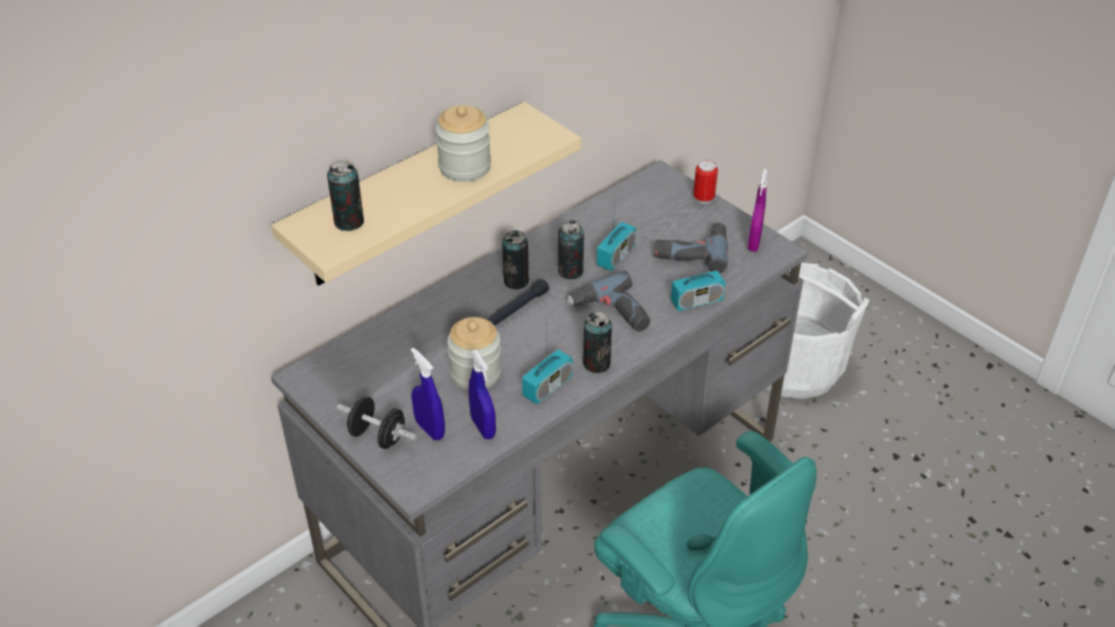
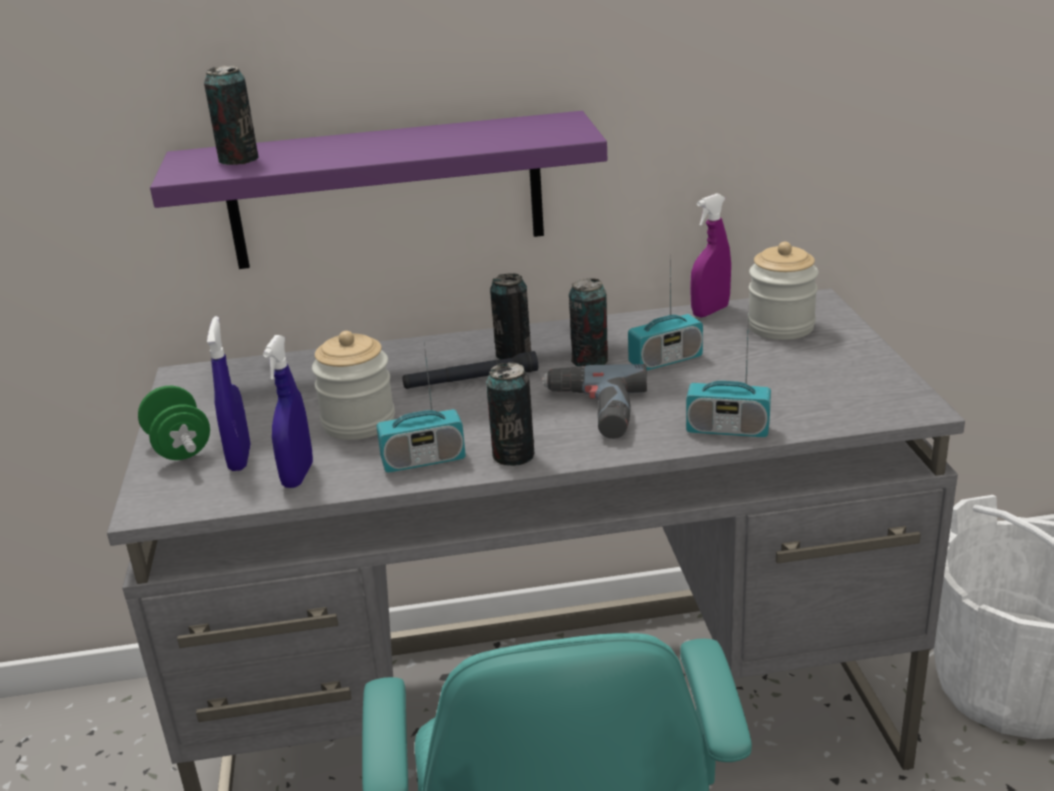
camera: 35 degrees right, 15 degrees down
(378, 436) = (179, 447): black dumbbell -> green dumbbell
(409, 197) = (386, 192): beige shelf -> purple shelf
(465, 167) = (429, 142): jar -> jar (781, 327)
(691, 250) = (777, 378): power drill -> none
(703, 198) = (853, 333): can -> none
(754, 243) = (883, 391): purple spray bottle -> purple spray bottle (710, 311)

